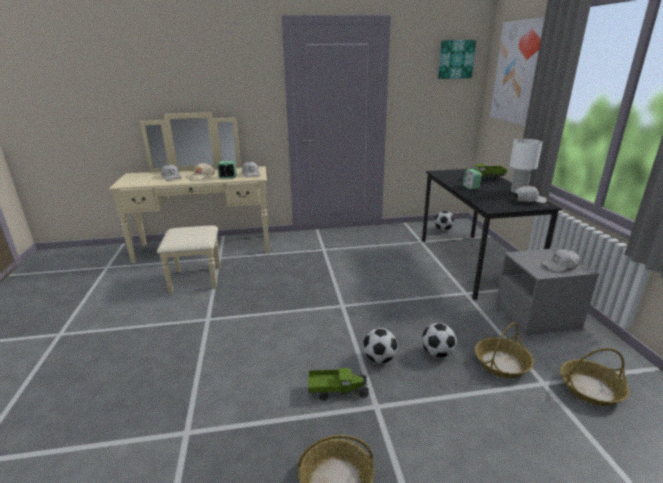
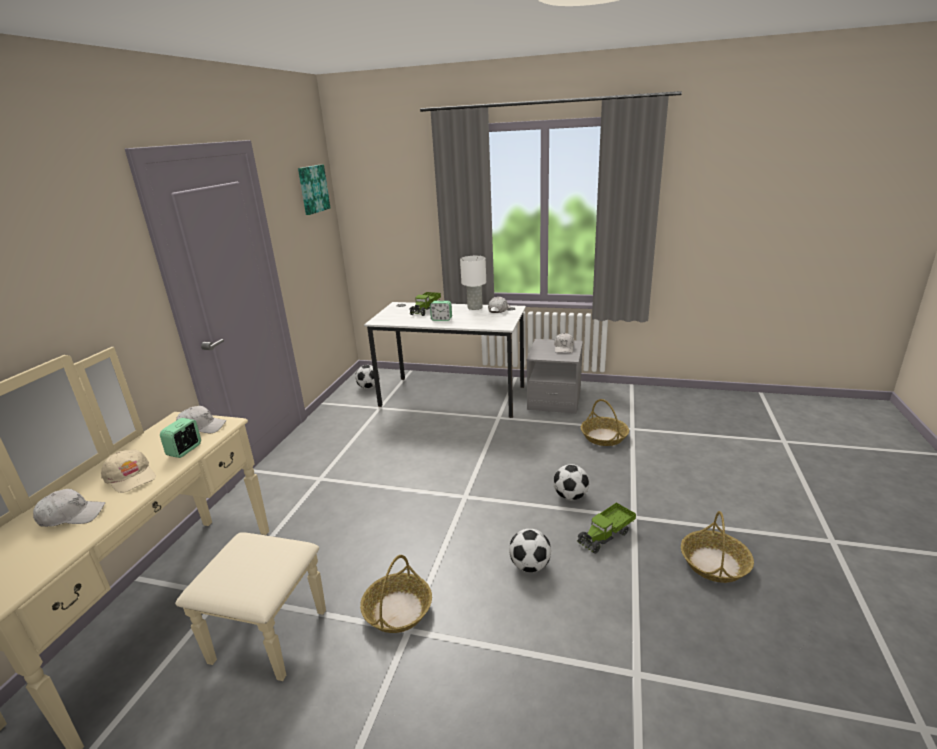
camera: 65 degrees left, 0 degrees up
(337, 391) = (606, 535): toy truck -> toy truck turned 150 degrees counterclockwise
(437, 353) = (577, 462): football -> football (530, 566)
(473, 263) = (452, 396): black desk -> white desk
(517, 72) = (393, 196): picture -> none
(590, 388) = (643, 414): basket -> basket (397, 610)

